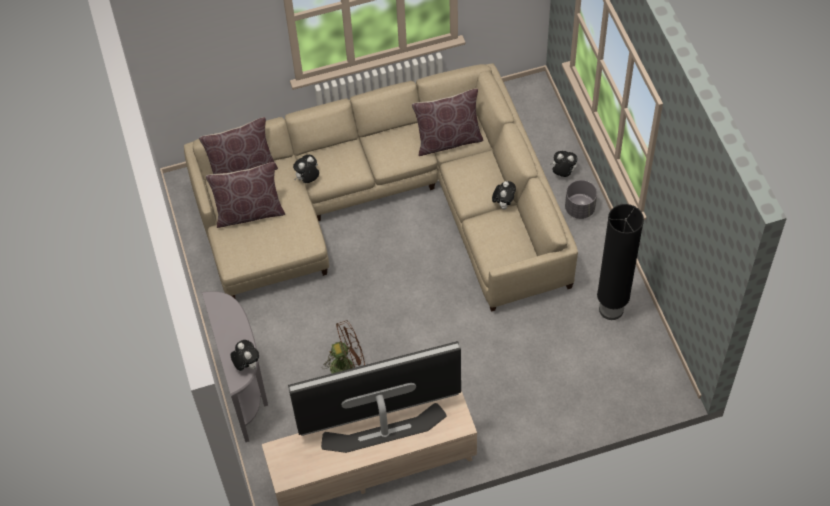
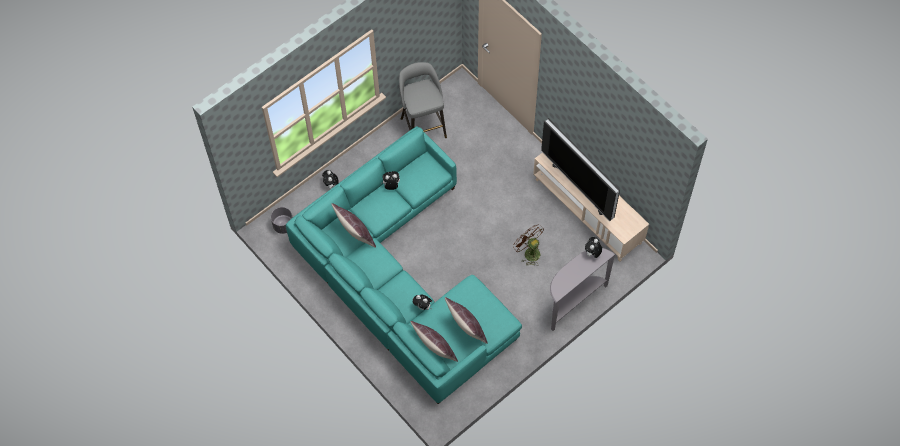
camera: 115 degrees left, 5 degrees up
(386, 206) = (402, 278): beige sofa -> turquoise sofa
(580, 208) = (355, 166): grey planter -> grey planter (283, 225)
(611, 309) = (423, 126): black floor lamp -> grey stool

